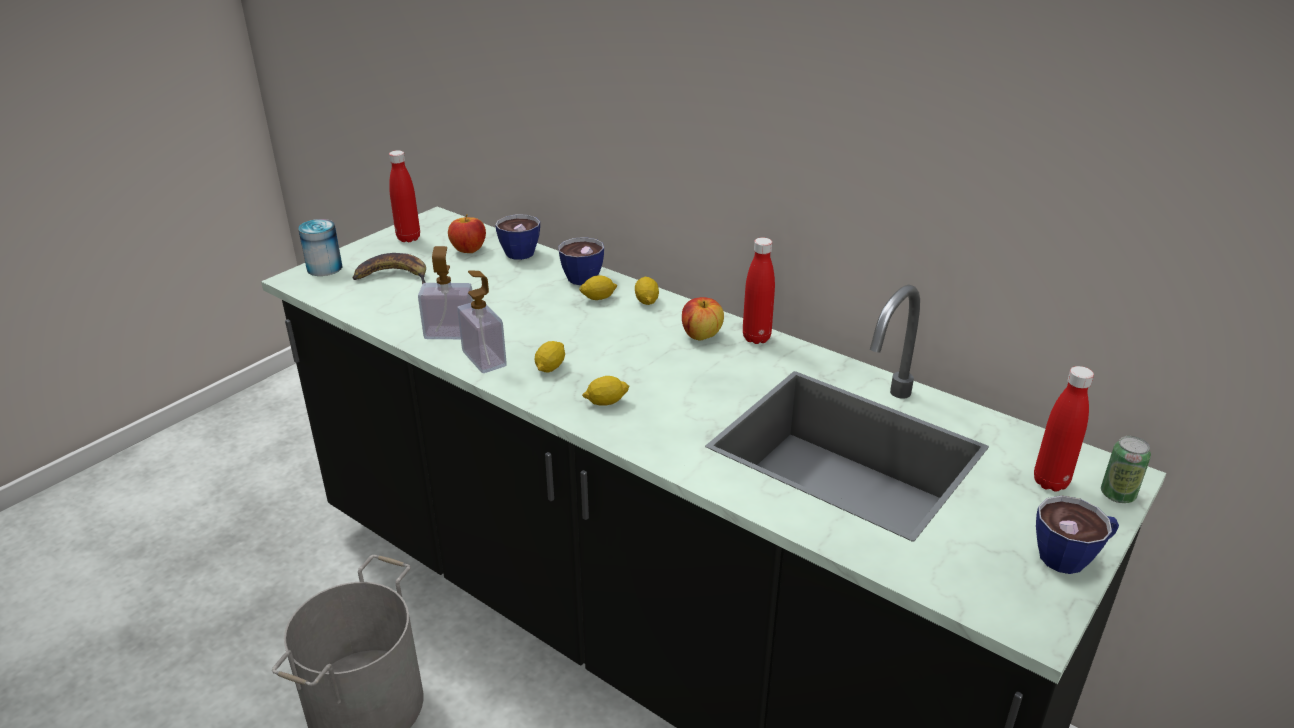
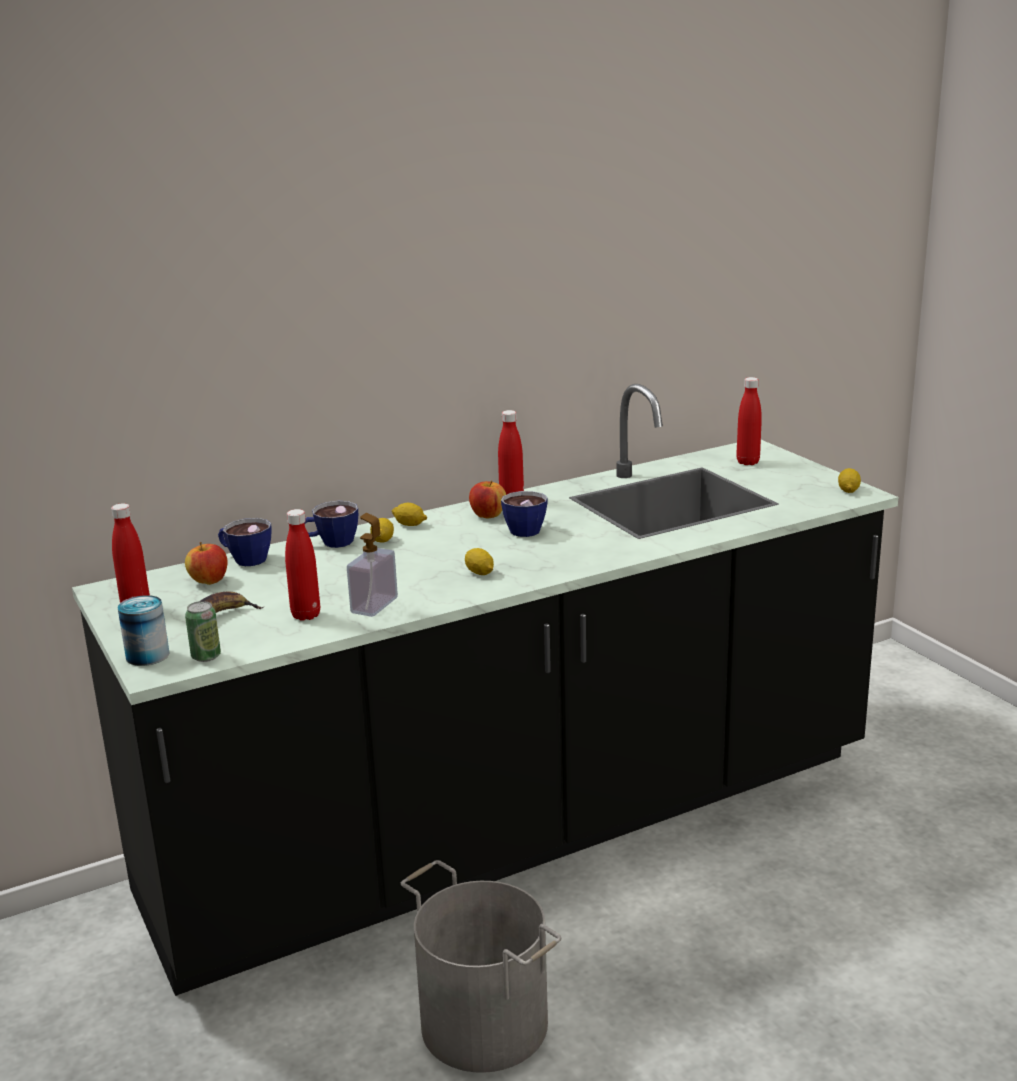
camera: 65 degrees left, 10 degrees down
(417, 308) = (306, 615): none -> red bottle
(484, 359) = (437, 596): soap dispenser -> none
(606, 402) = (552, 560): lemon -> lemon (848, 490)
(1072, 556) = (814, 473): cup -> cup (526, 528)
(1117, 495) = (769, 451): can -> can (206, 656)

